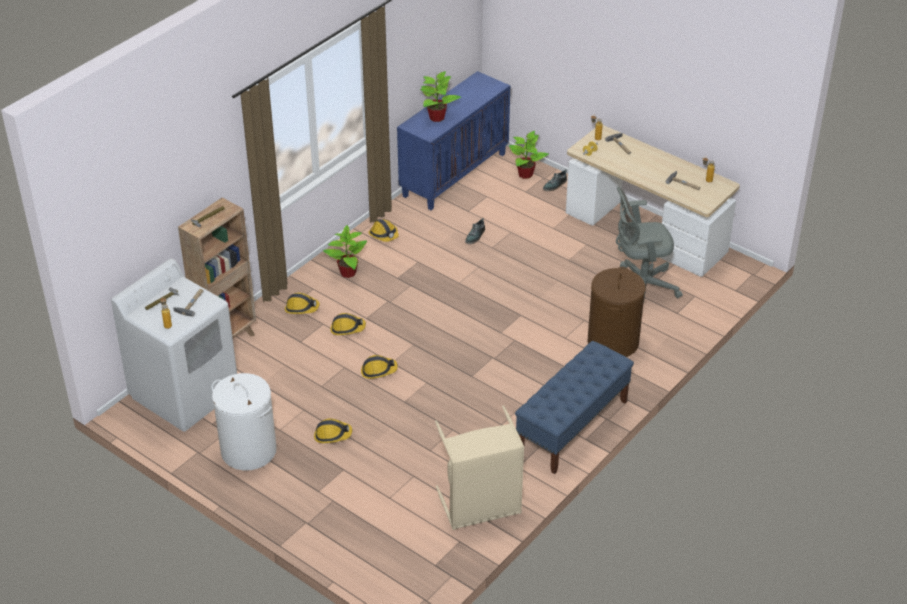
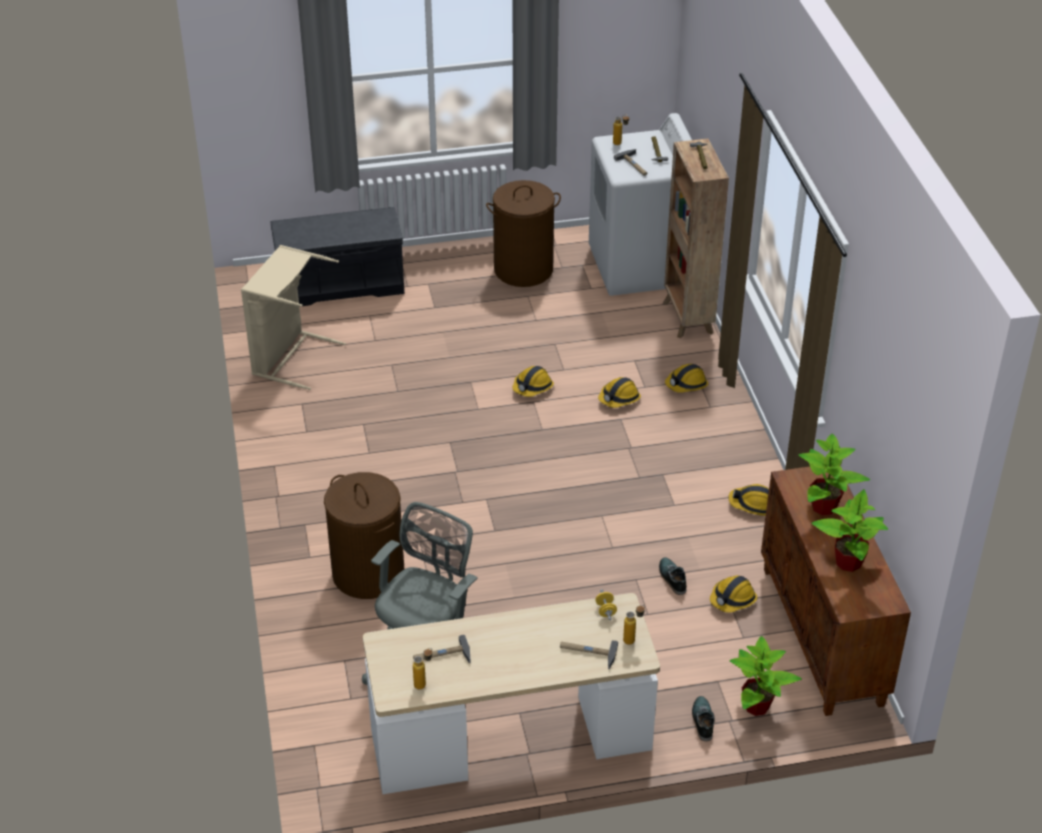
camera: 130 degrees right, 0 degrees up
(248, 451) = (523, 269): white laundry basket -> brown laundry basket
(332, 435) = (483, 320): hard hat -> hard hat (733, 599)
(347, 273) = (711, 443): potted plant -> potted plant (848, 562)
(369, 540) = (341, 284): none -> grey bench
(454, 174) = (823, 636): blue cabinet -> brown cabinet
(572, 427) = (299, 466): blue bench -> none

